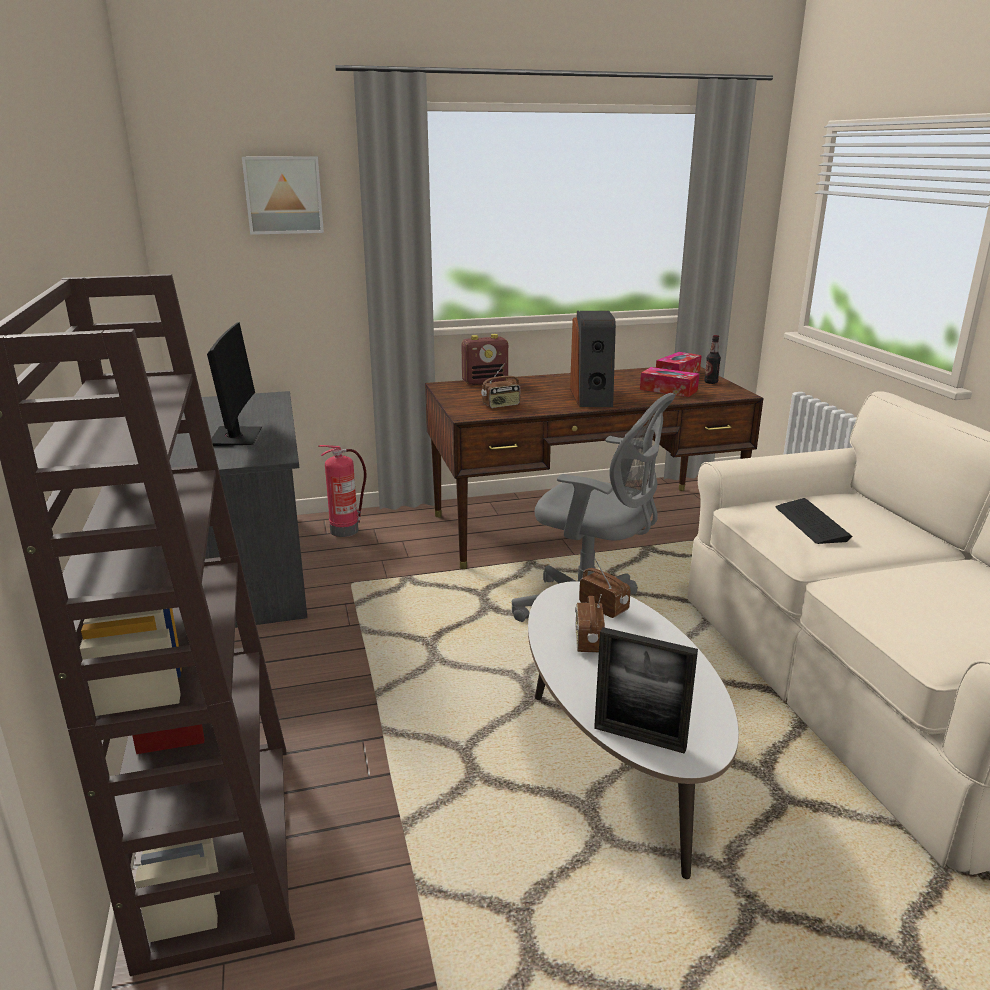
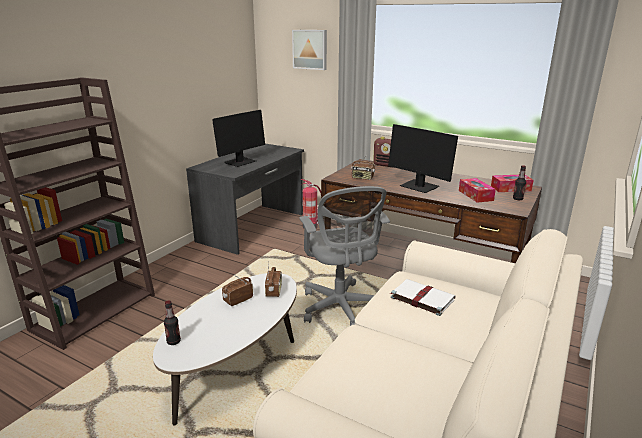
camera: 45 degrees right, 0 degrees up
(592, 397) = (419, 187): speaker -> monitor
(639, 738) = (173, 341): picture frame -> bottle
(811, 523) = (421, 298): keyboard -> white book

